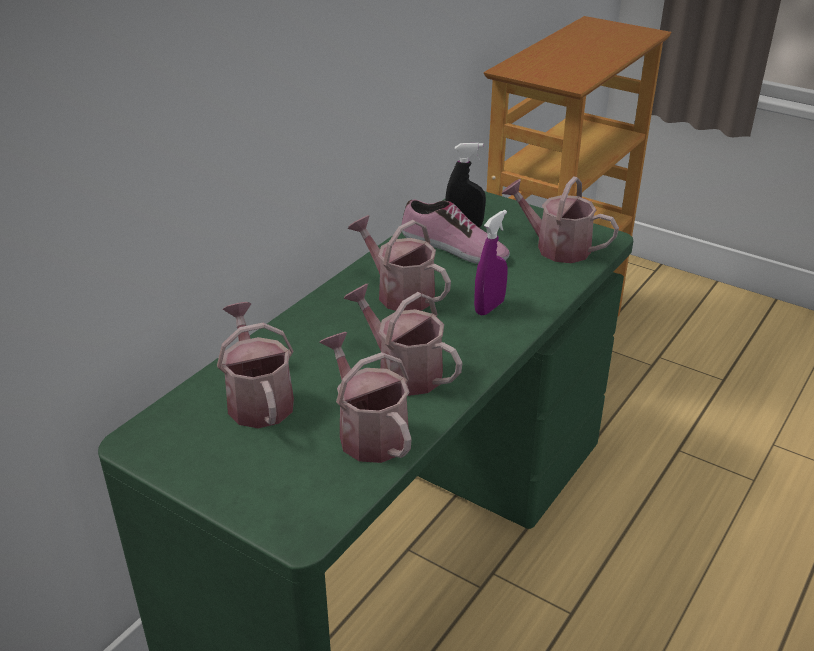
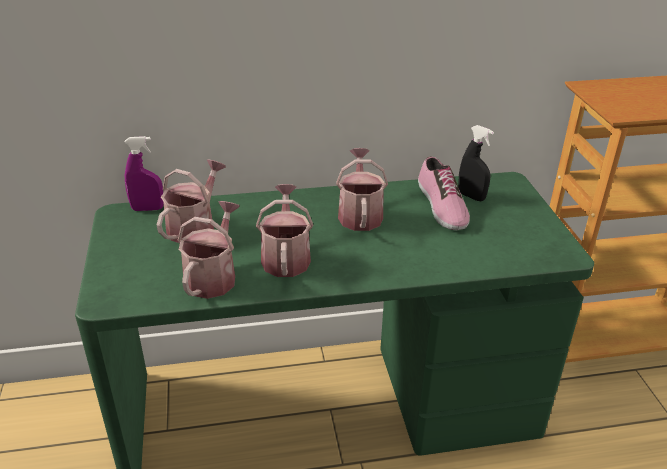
camera: 45 degrees right, 0 degrees up
(489, 307) = (399, 252): purple spray bottle -> purple spray bottle (147, 209)
(555, 247) = (514, 241): watering can -> none

